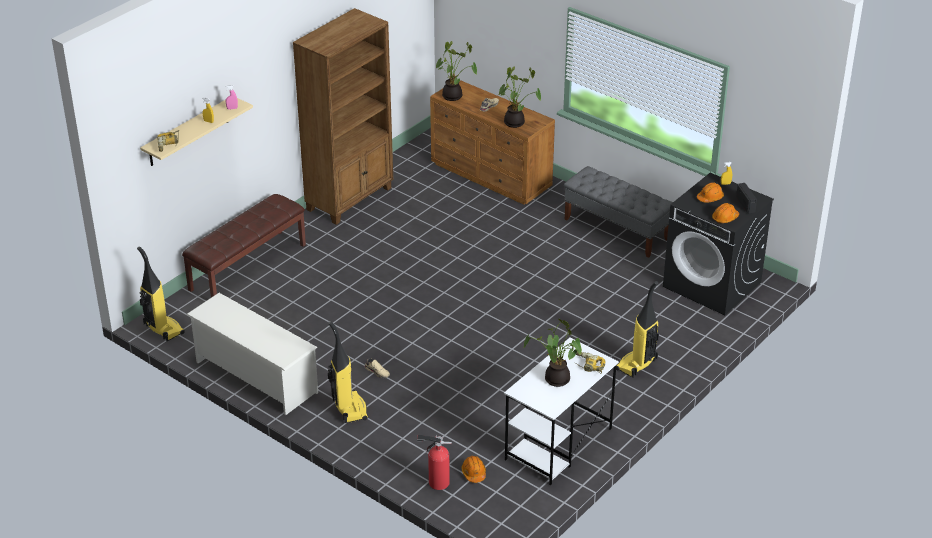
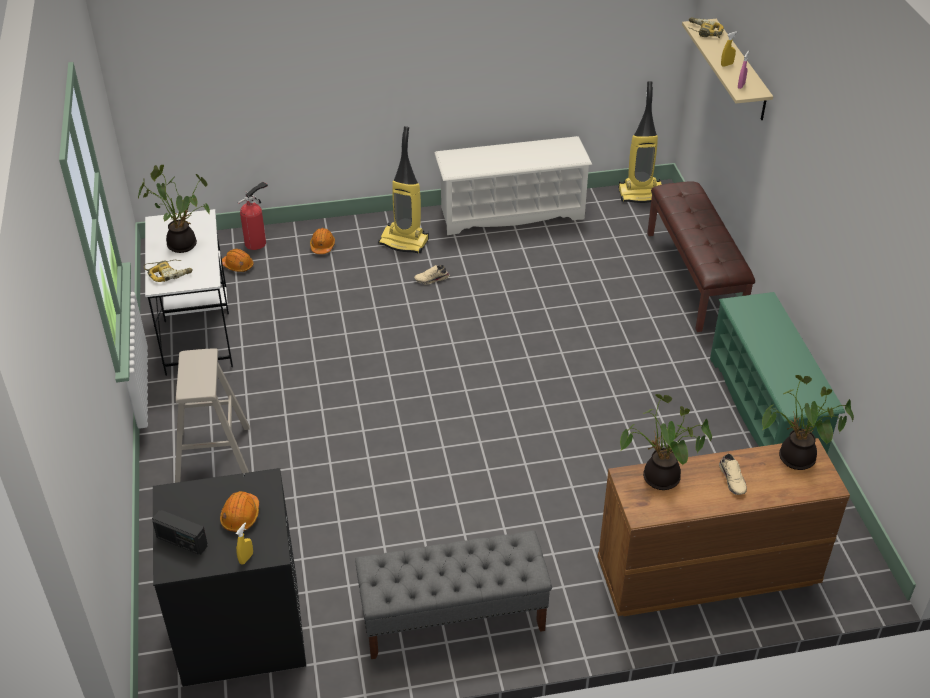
camera: 130 degrees right, 5 degrees up
(350, 199) = (765, 410): brown bookcase -> green shoe rack
(637, 365) = (213, 453): vacuum cleaner -> beige stool
(725, 218) = (187, 497): orange hard hat -> orange hard hat (322, 246)

